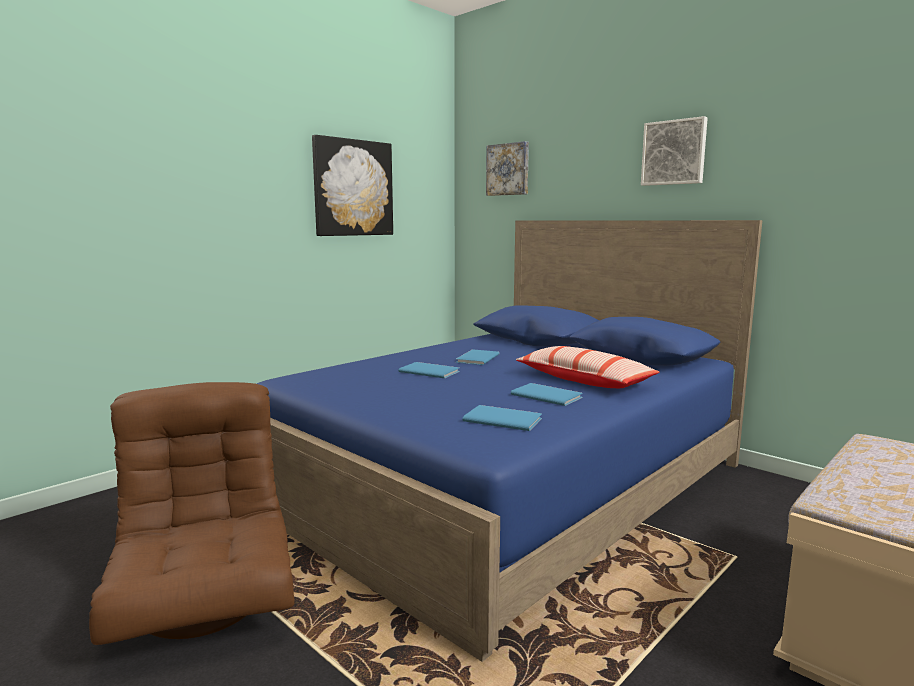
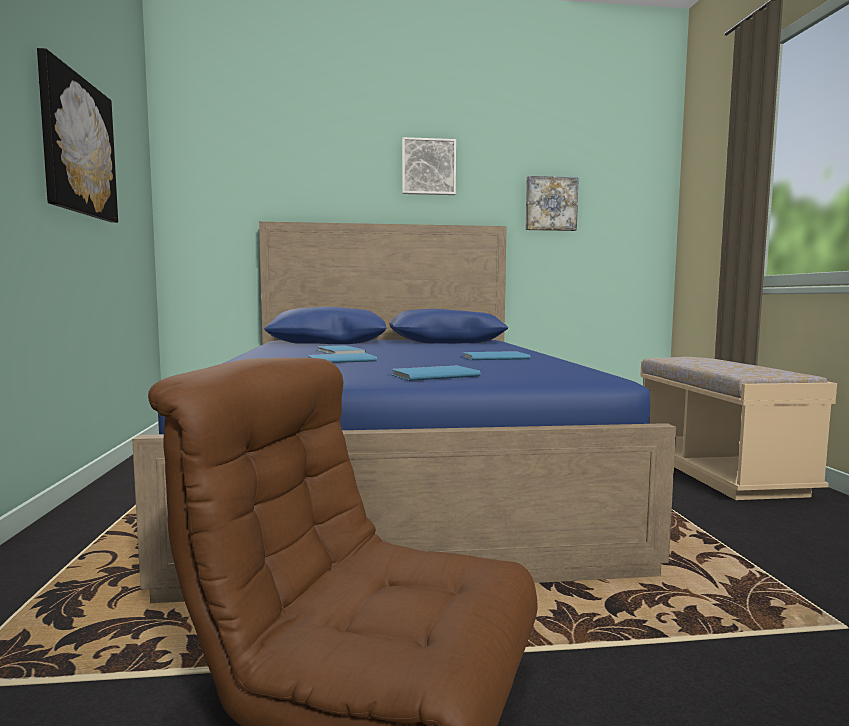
camera: 50 degrees left, 5 degrees down
(501, 419) = (532, 368): blue book -> blue book (432, 375)
(508, 169) = (239, 165): picture -> picture (550, 204)
(584, 380) = (475, 351): pillow -> none

